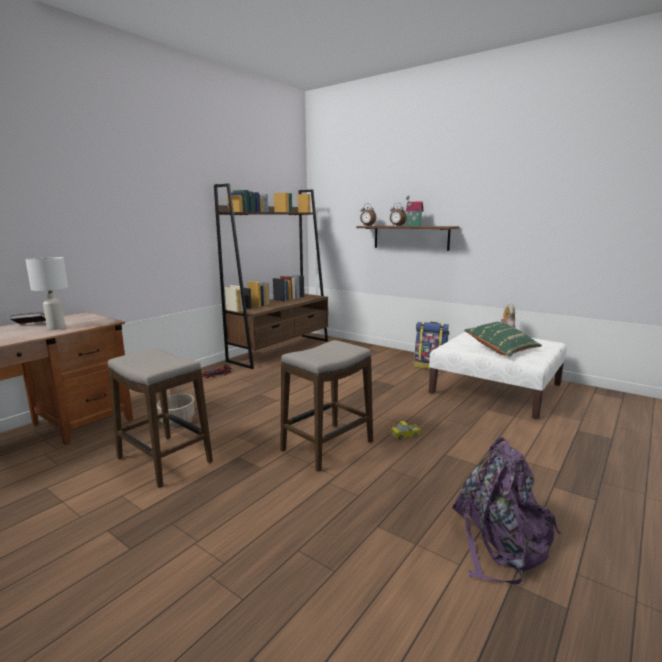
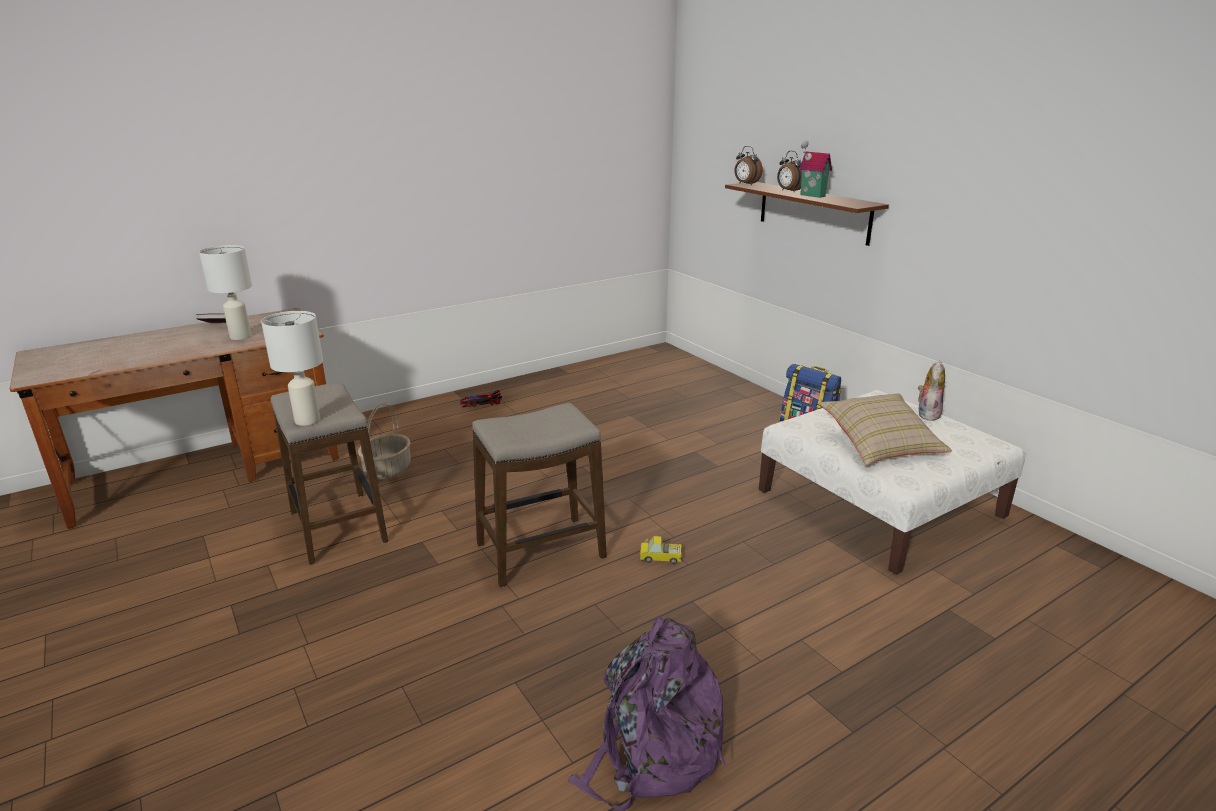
camera: 20 degrees right, 10 degrees up
(157, 368) = (307, 420): none -> white table lamp
(281, 350) = (597, 372): brown bookcase -> none
(501, 349) = (880, 445): green pillow -> beige pillow

